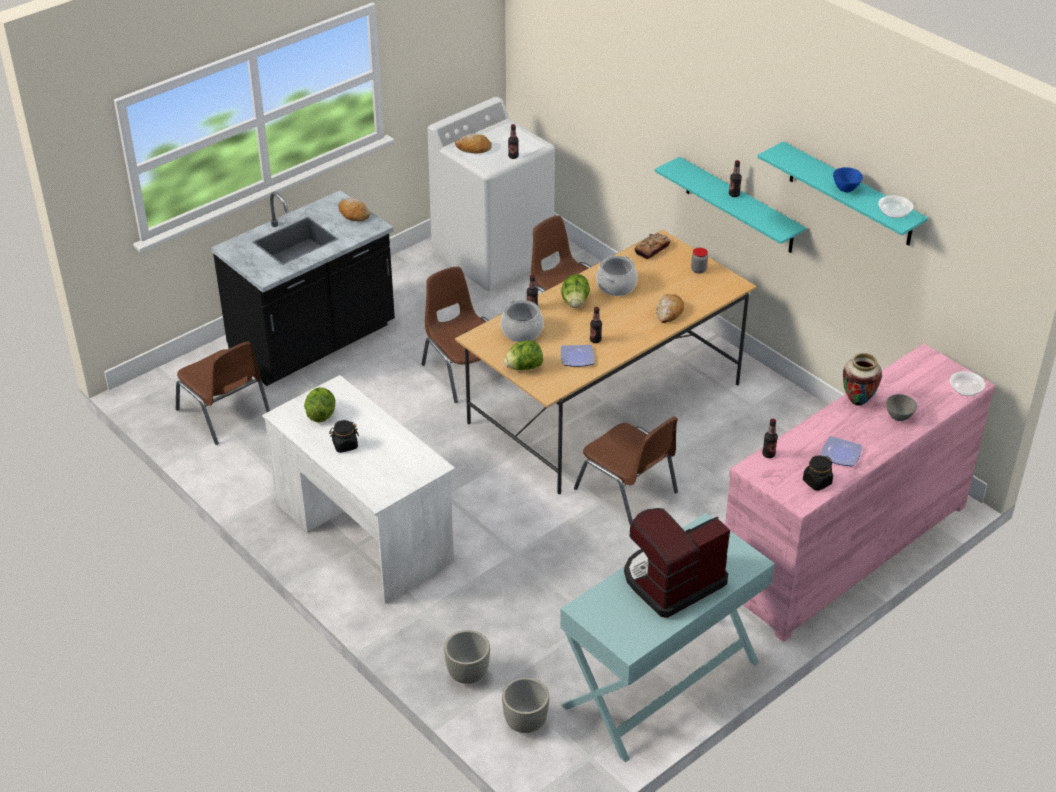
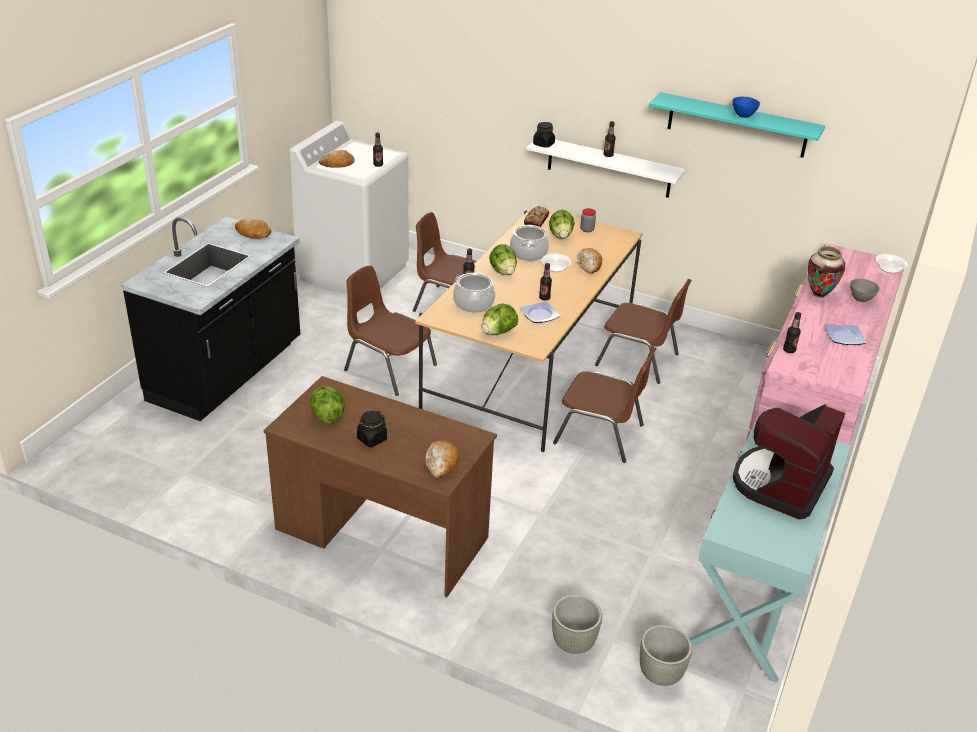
camera: 25 degrees left, 5 degrees down
(225, 414) = (170, 456): brown chair -> brown chair (638, 360)
(364, 532) = (382, 533): white desk -> brown desk
(389, 482) = (441, 463): none -> bread
(665, 272) = (561, 236): none -> lettuce
(739, 206) = (609, 167): turquoise shelf -> white shelf
(817, 482) = (847, 363): black jar -> black jar (543, 144)
(894, 213) = (797, 126): bowl -> bowl (555, 269)

